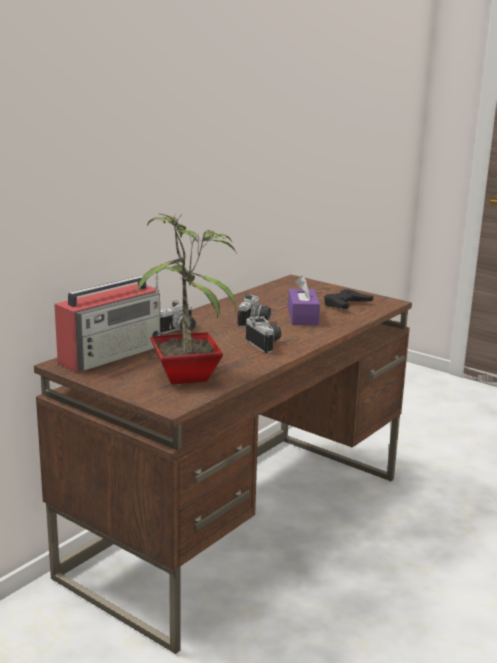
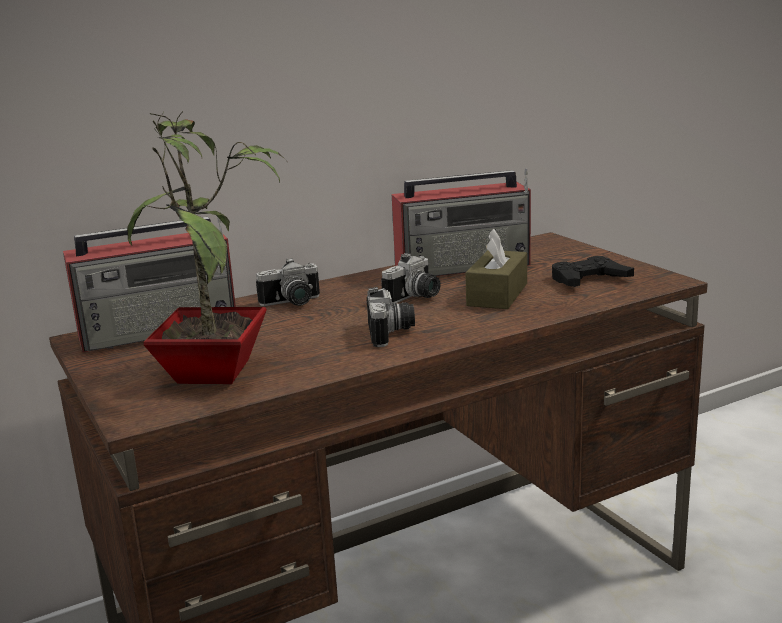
camera: 25 degrees right, 0 degrees up
(263, 300) = (465, 267): none -> radio
(302, 316) = (497, 294): purple tissue box -> brown tissue box

